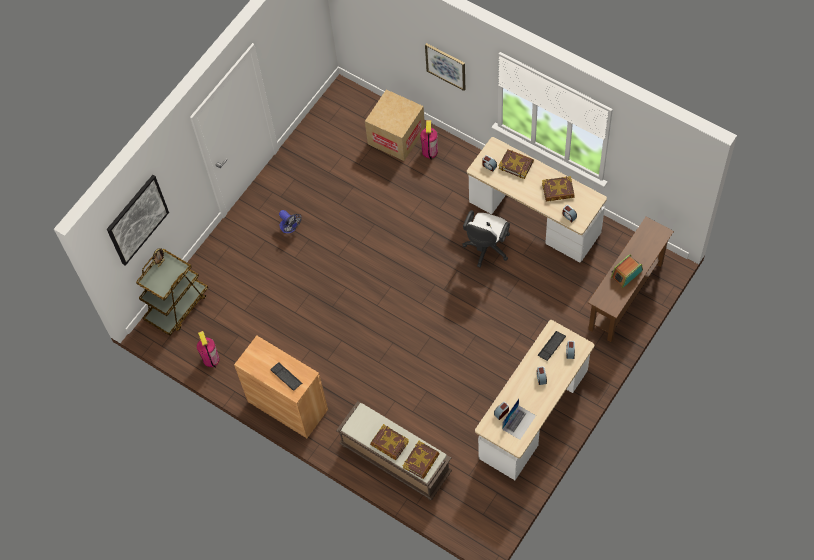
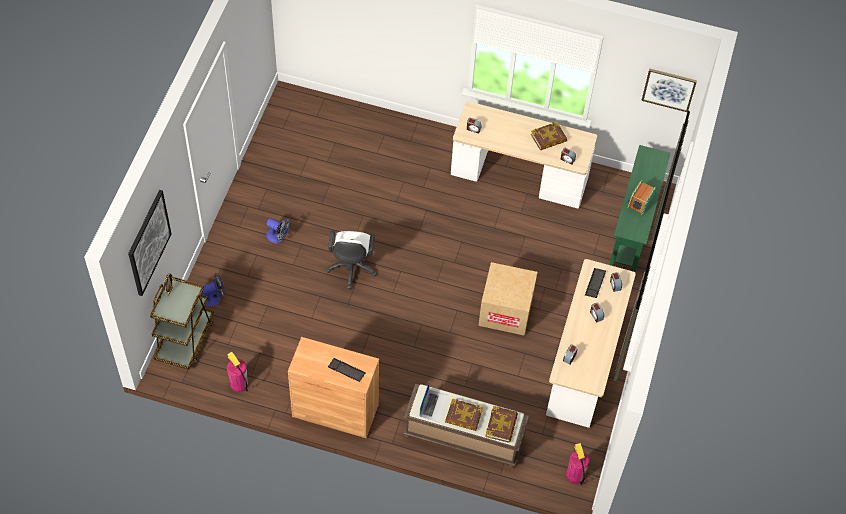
camera: 25 degrees left, 5 degrees down
(215, 272) = (214, 297): none -> fan
(396, 136) = (356, 128): cardboard box -> cardboard box (505, 310)
(429, 151) = (395, 135): fire extinguisher -> fire extinguisher (575, 475)
(446, 66) = (410, 37): picture -> picture (669, 89)
(486, 249) = (483, 215): white office chair -> white office chair (351, 269)
(516, 165) = (499, 122): book -> none
(519, 422) = (590, 362): laptop -> laptop (434, 405)
(626, 296) = (633, 230): brown console table -> green console table

